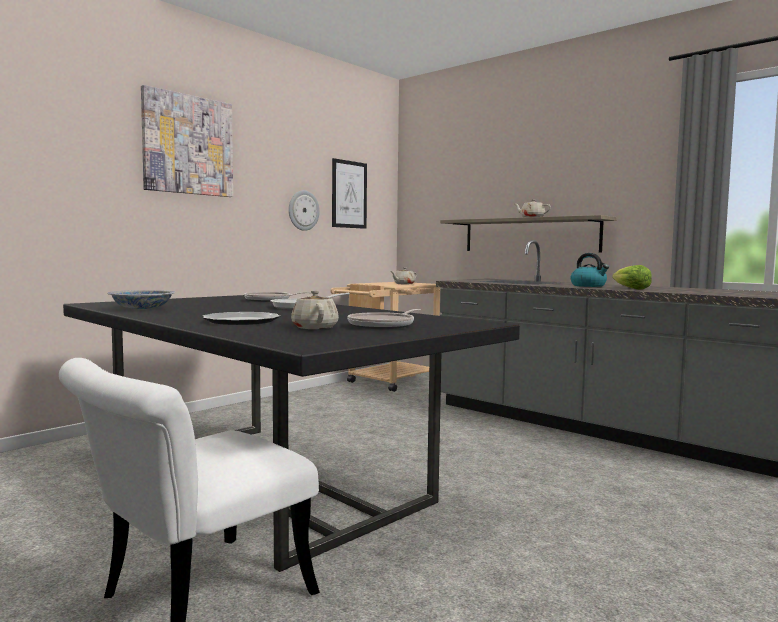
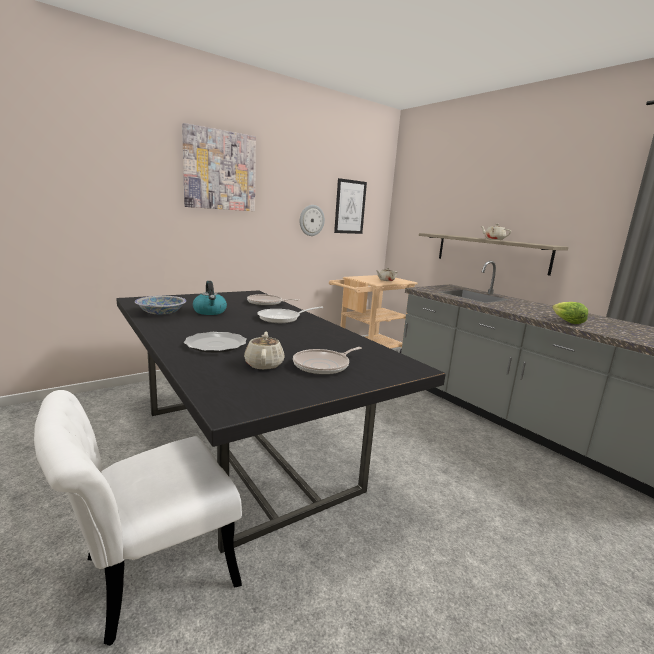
camera: 10 degrees right, 10 degrees up
(589, 286) = (530, 310): kettle -> kettle (210, 312)

